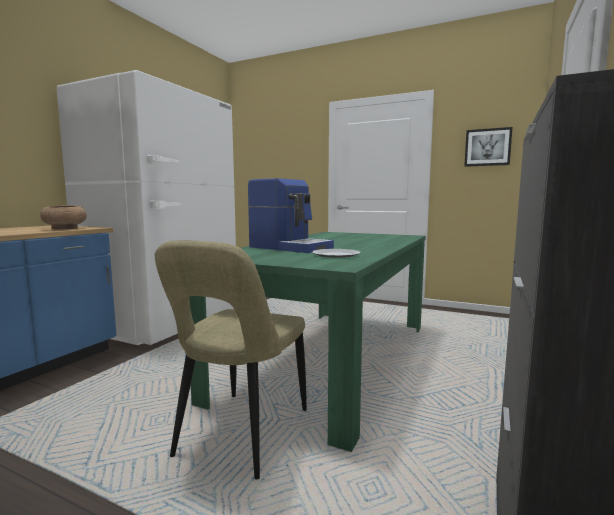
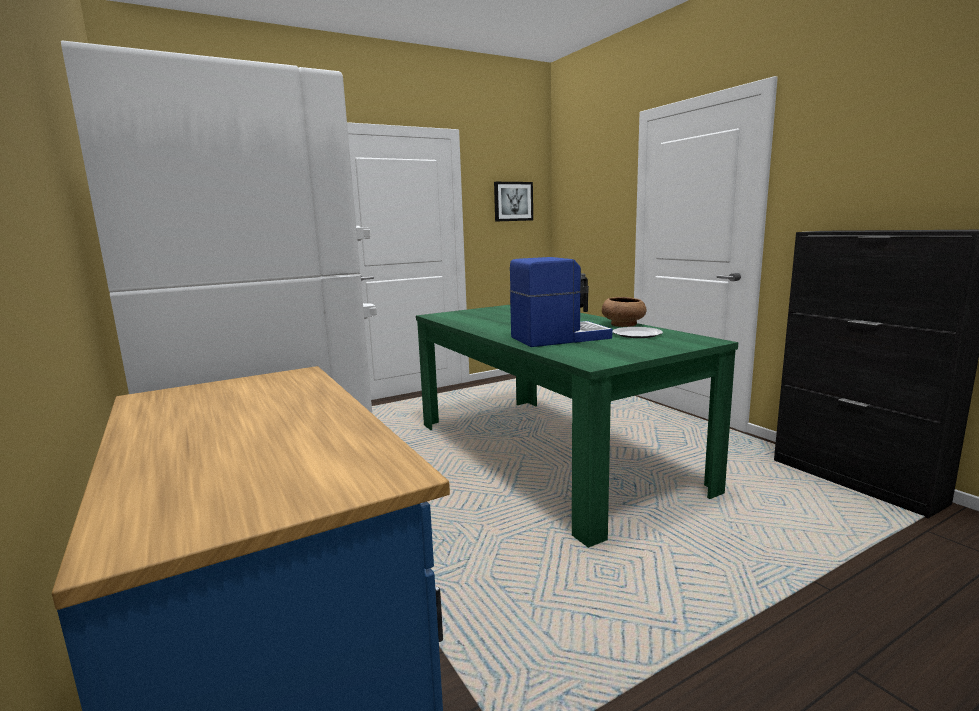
camera: 55 degrees left, 5 degrees up
(65, 229) = (296, 387): brown bowl -> brown bowl (623, 324)
(240, 436) = (670, 533): beige chair -> none

